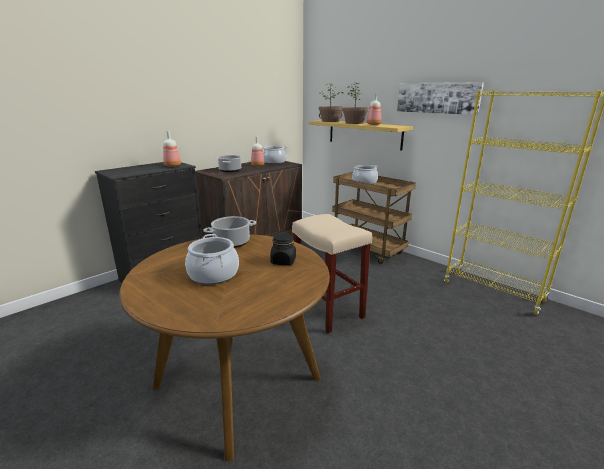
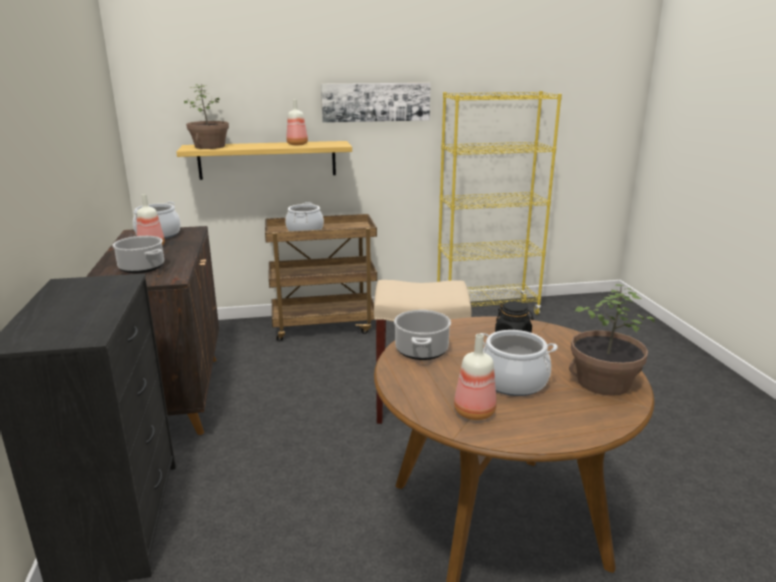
camera: 55 degrees left, 0 degrees up
(172, 165) = (103, 286): bottle -> bottle (473, 412)
(354, 123) = (261, 145): potted plant -> potted plant (603, 382)

